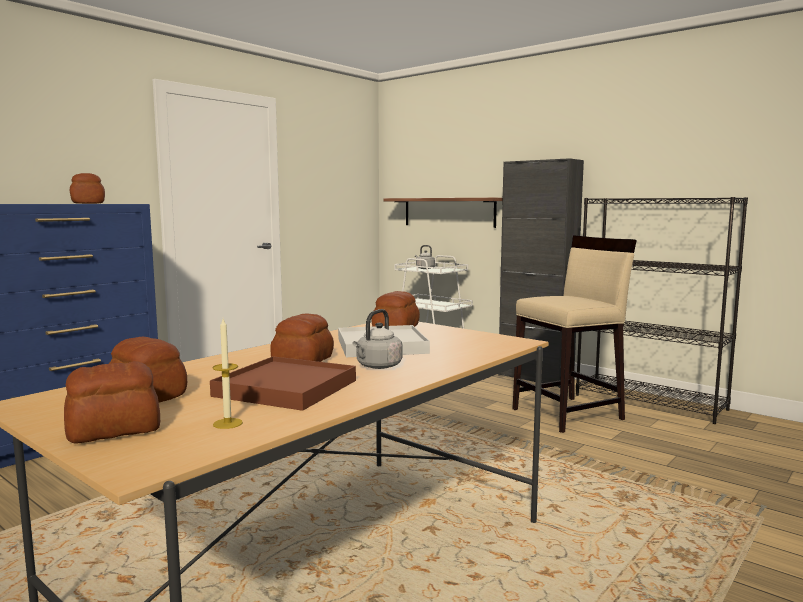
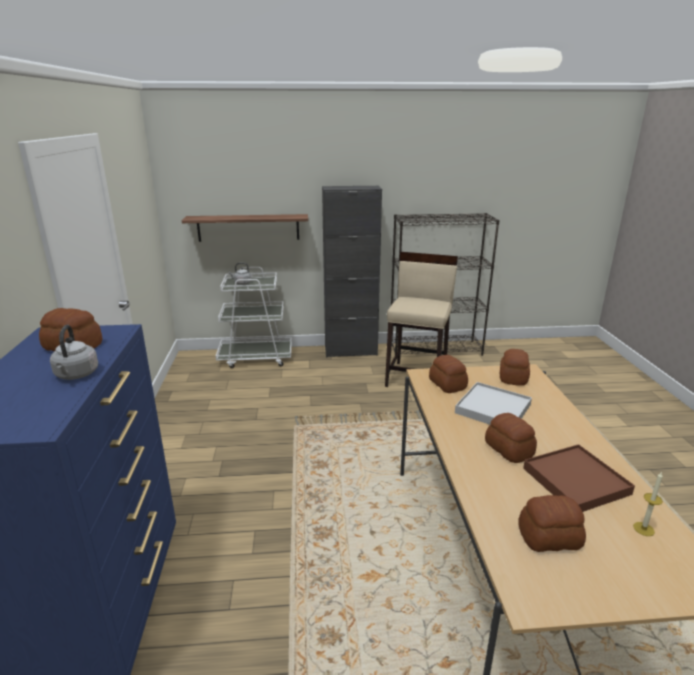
camera: 45 degrees left, 15 degrees up
(115, 430) = (633, 576): bread -> bread (513, 377)
(377, 366) = (547, 432): grey kettle -> grey kettle (76, 375)

